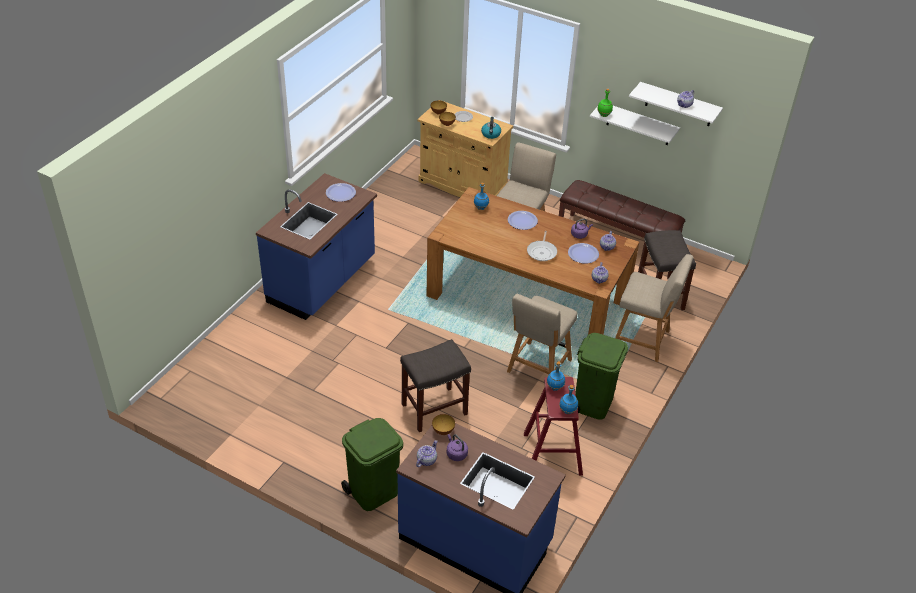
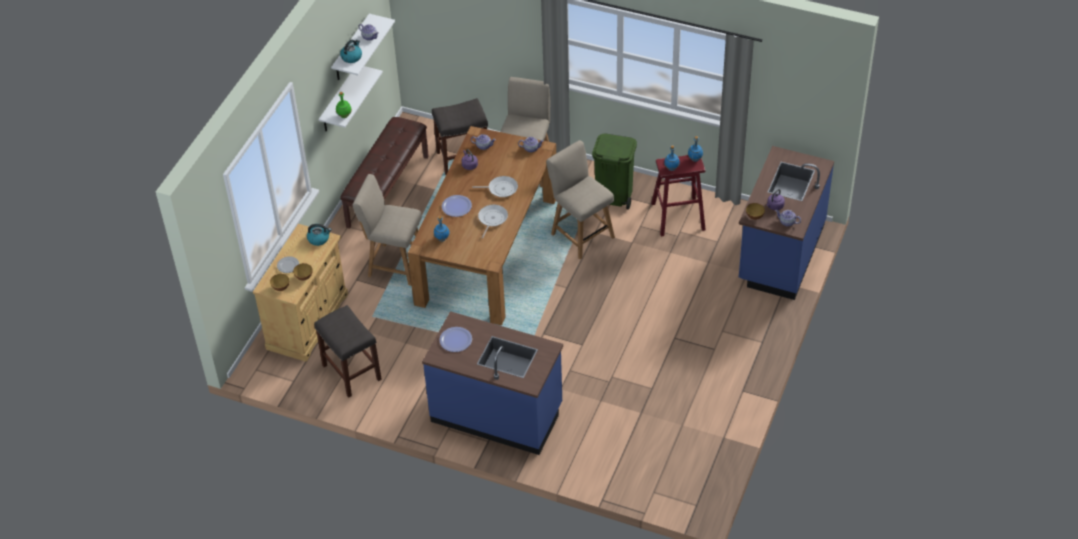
camera: 95 degrees left, 5 degrees up
(374, 491) = (753, 323): green trash can -> none
(435, 408) = (650, 297): grey stool -> grey stool (351, 372)
(500, 241) = (492, 219): none -> frying pan
(537, 368) = (580, 234): beige chair -> beige chair turned 150 degrees counterclockwise
(583, 254) = (497, 161): plate -> none
(654, 93) = (351, 57): none -> kettle

